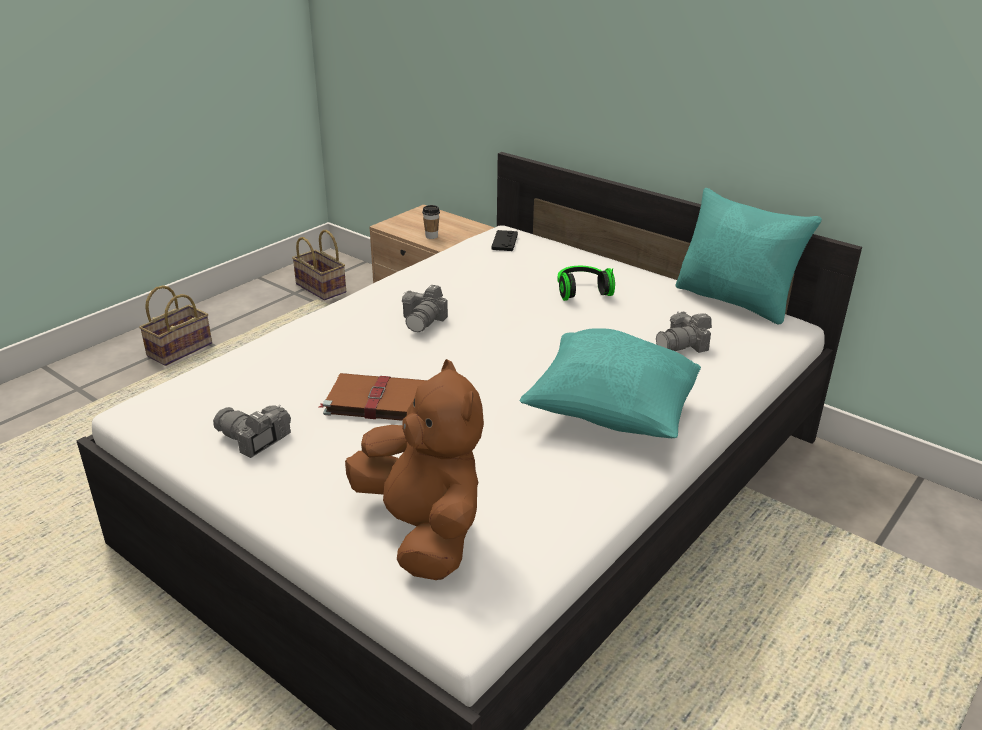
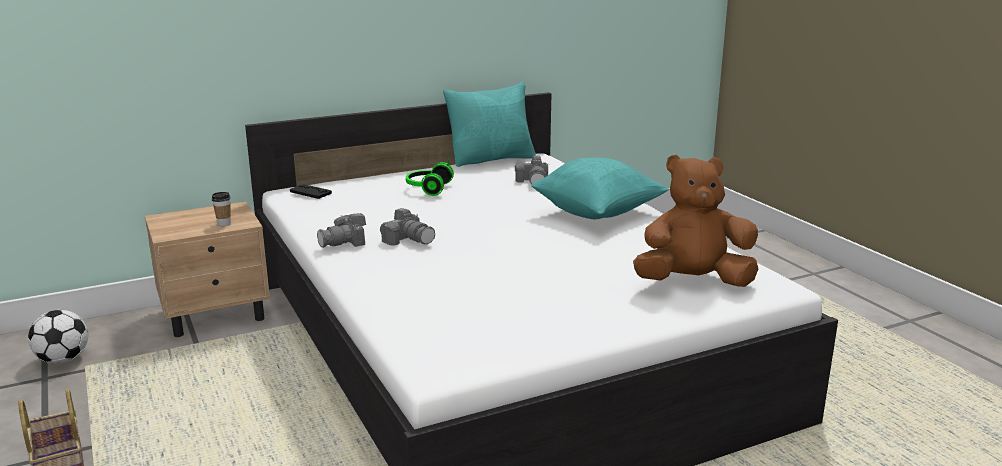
camera: 65 degrees left, 10 degrees down
(253, 440) = (536, 322): camera -> camera (344, 242)
(322, 288) = (63, 360): basket -> football
(376, 401) = (520, 272): brown book -> none

